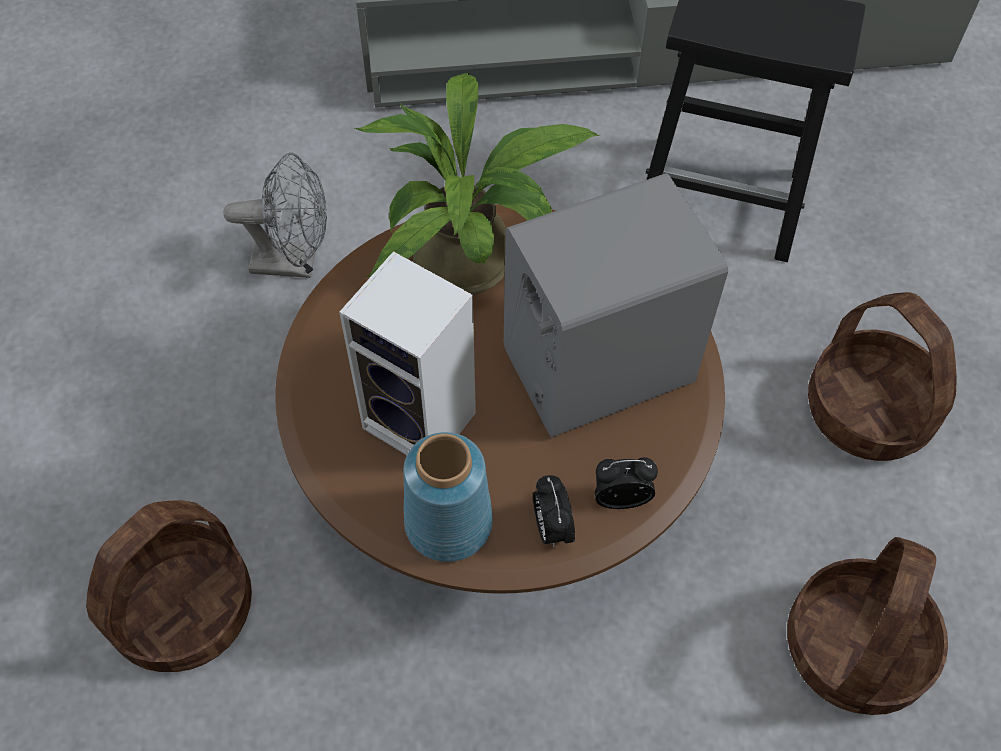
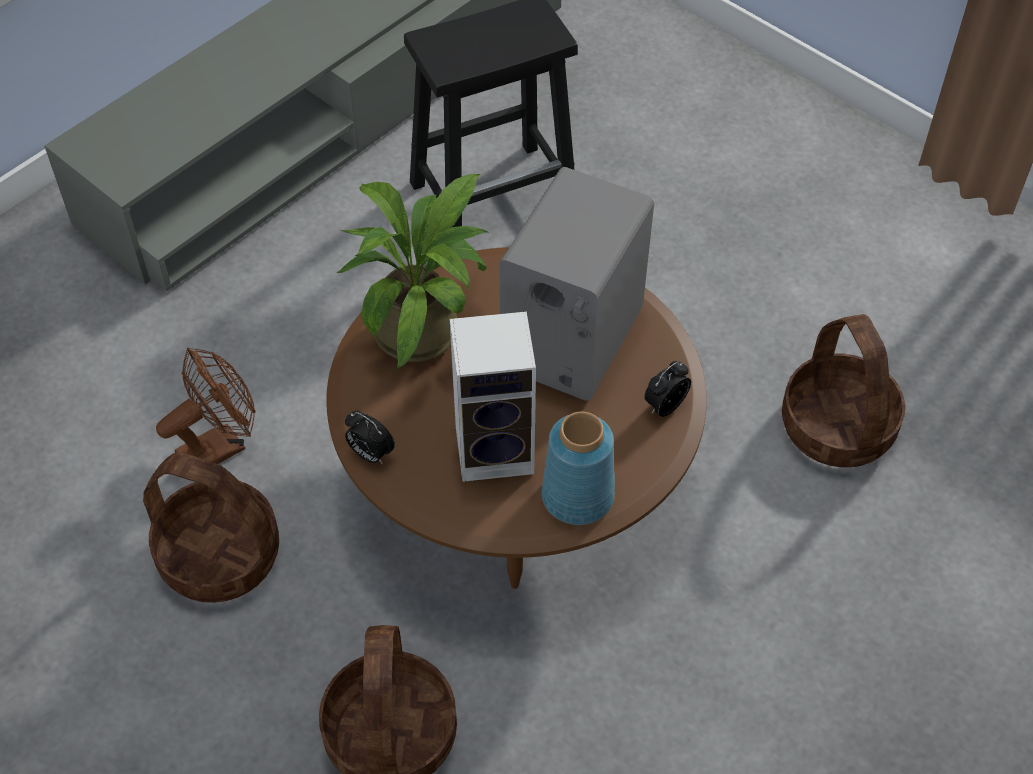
camera: 40 degrees left, 5 degrees down
(294, 262) = (220, 446): grey fan -> brown fan
(551, 527) = (642, 453): alarm clock -> alarm clock (370, 454)
(869, 411) = (717, 277): basket -> basket (221, 555)

